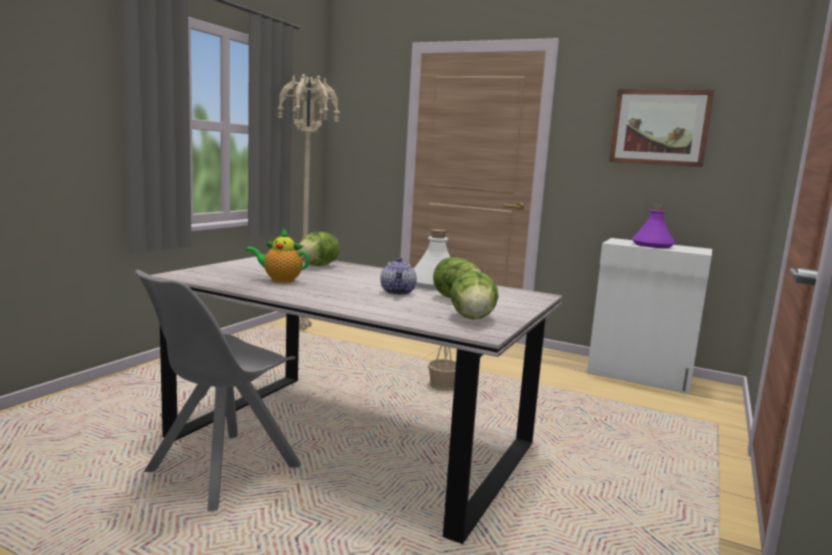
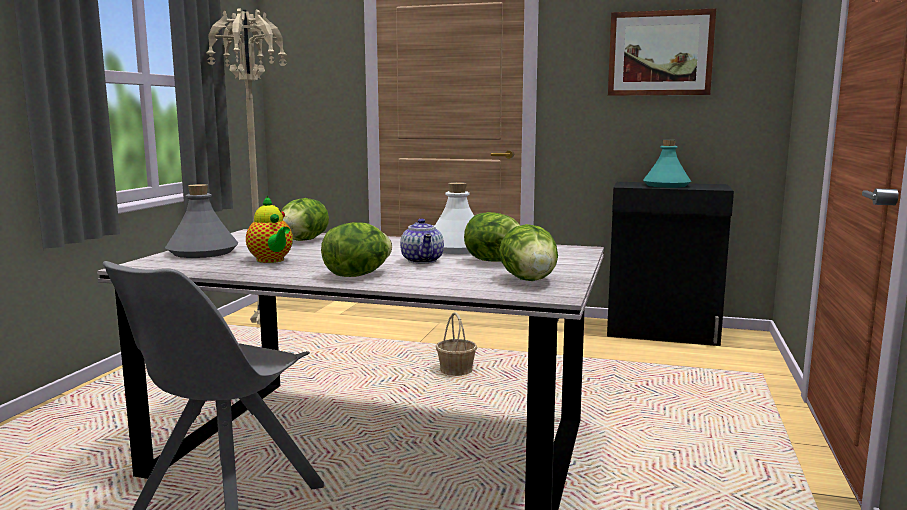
camera: 10 degrees left, 0 degrees up
(233, 268) = (202, 252): none -> grey bottle
(280, 280) = (271, 260): teapot -> teapot turned 120 degrees counterclockwise
(336, 299) = (357, 275): none -> lettuce
(640, 376) = (663, 333): white cabinet -> black cabinet
(652, 245) = (666, 185): purple bottle -> turquoise bottle

